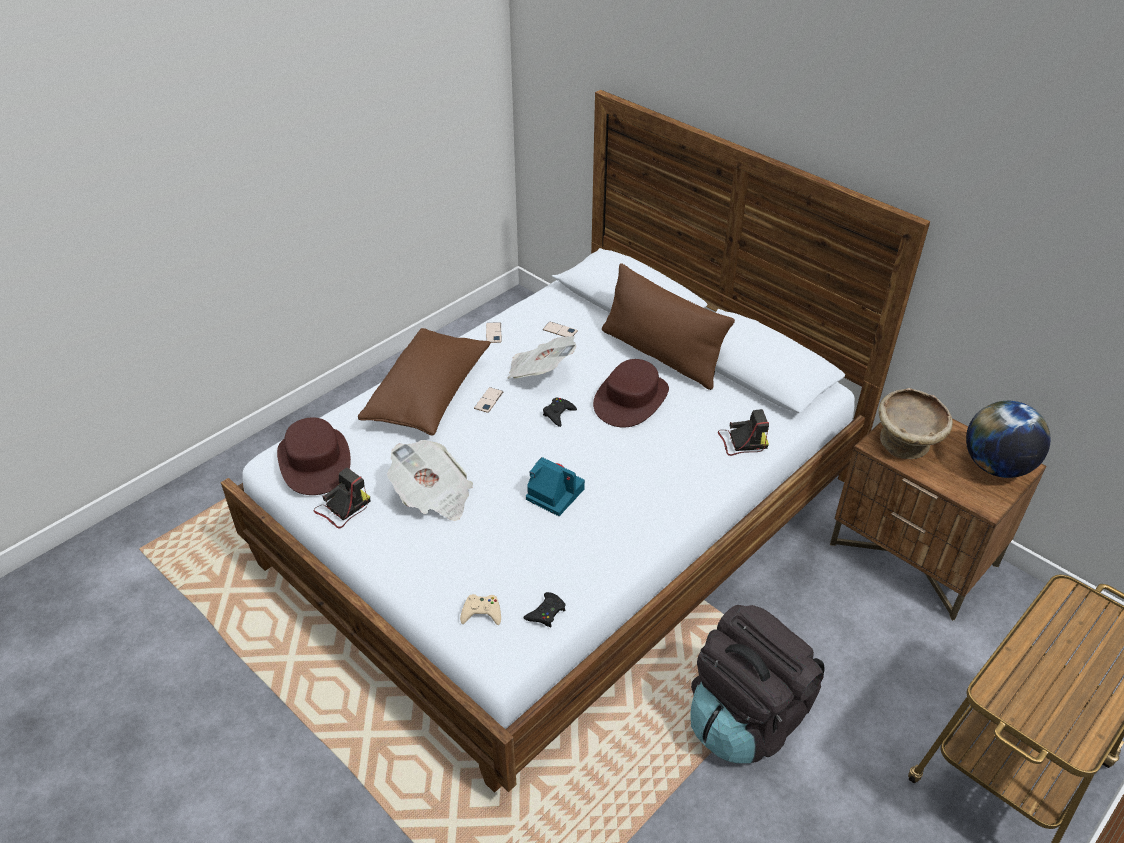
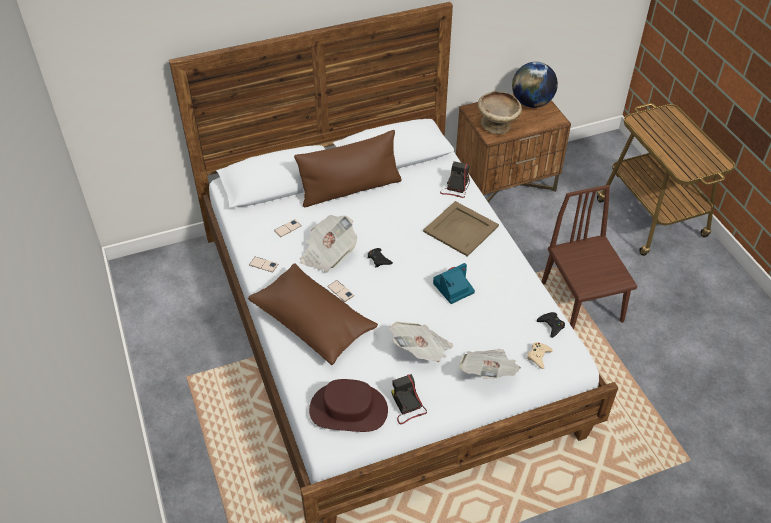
camera: 65 degrees left, 5 degrees up
(428, 568) = (488, 372): none -> newspaper
(631, 399) = (386, 220): brown hat -> none
(665, 469) = (460, 229): none -> beige tray
(746, 718) = (581, 302): black backpack -> brown chair

